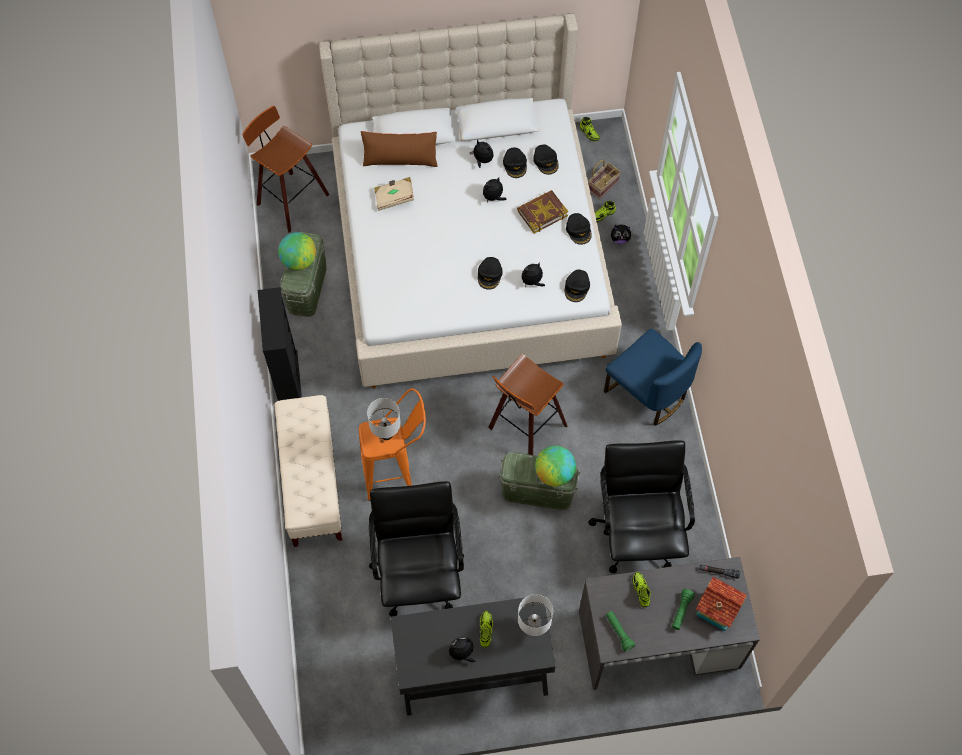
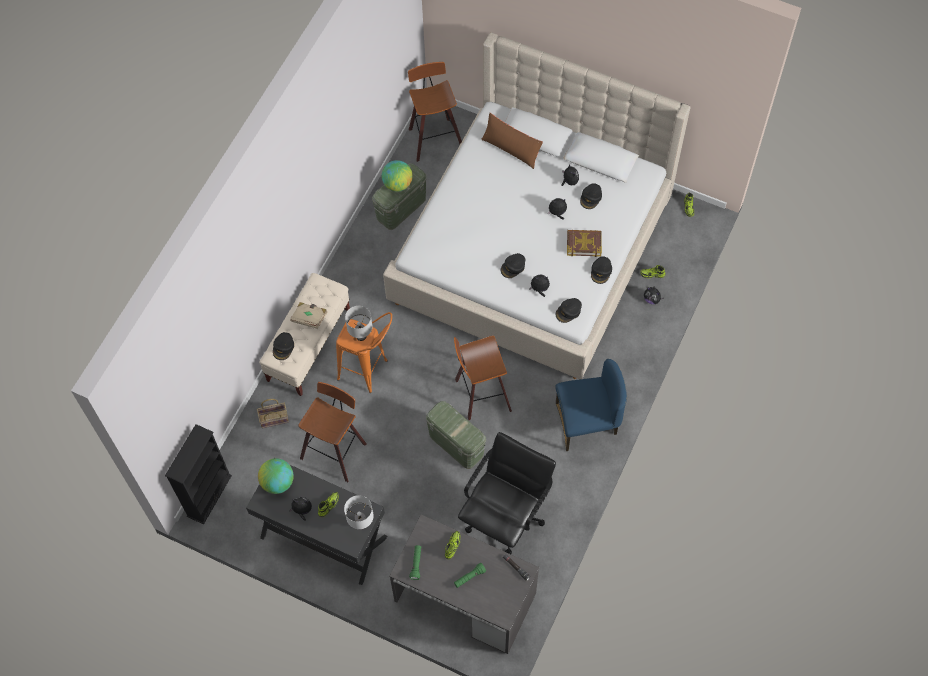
camera: 35 degrees right, 0 degrees up
(288, 380) = (343, 266): black bookcase -> black bookcase (209, 496)
(394, 198) = (486, 174): beige book -> beige book (309, 318)
(419, 574) = (335, 450): black office chair -> stool
(546, 161) = (615, 207): black cap -> black cap (283, 347)
(554, 474) = (464, 434): globe -> globe (277, 482)
(603, 185) = (669, 252): basket -> basket (274, 418)
(647, 393) = (587, 422): blue chair -> blue chair turned 90 degrees counterclockwise
(717, 610) = (494, 592): toy house -> none

